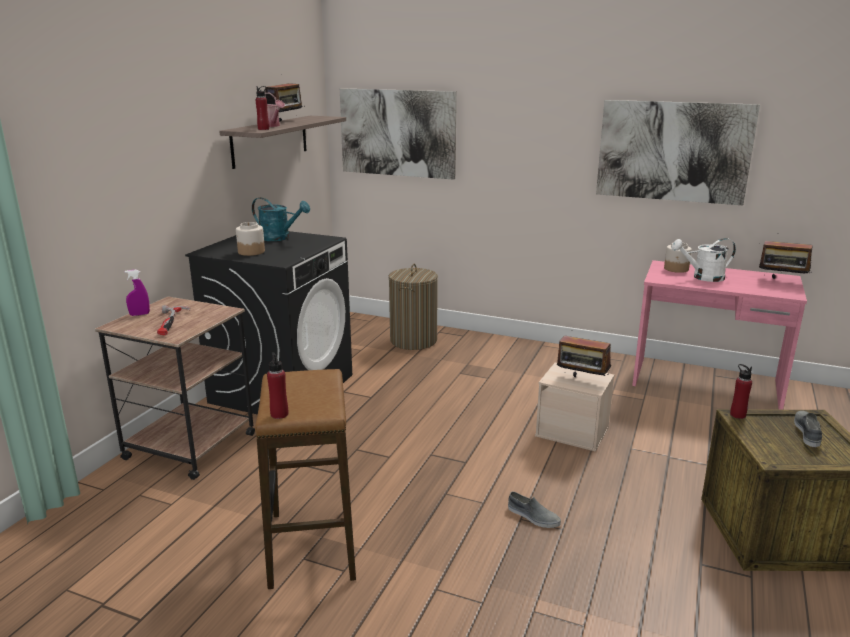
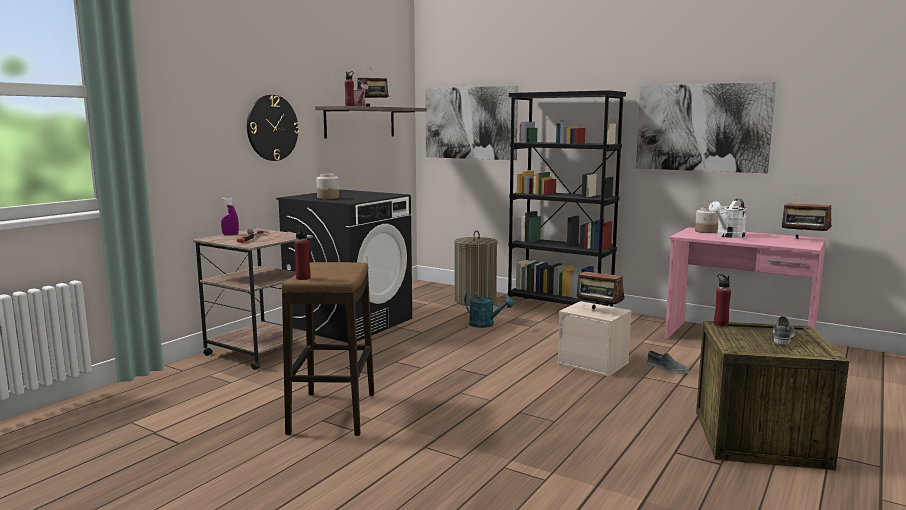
camera: 10 degrees right, 10 degrees down
(173, 168) = (272, 128): none -> wall clock
(280, 238) = (356, 193): turquoise watering can -> turquoise watering can (486, 325)
(509, 347) = (559, 309): none -> black bookcase
(533, 516) = (531, 411): grey shoe -> grey shoe (666, 368)
(703, 277) = (728, 236): white watering can -> white watering can turned 45 degrees counterclockwise

